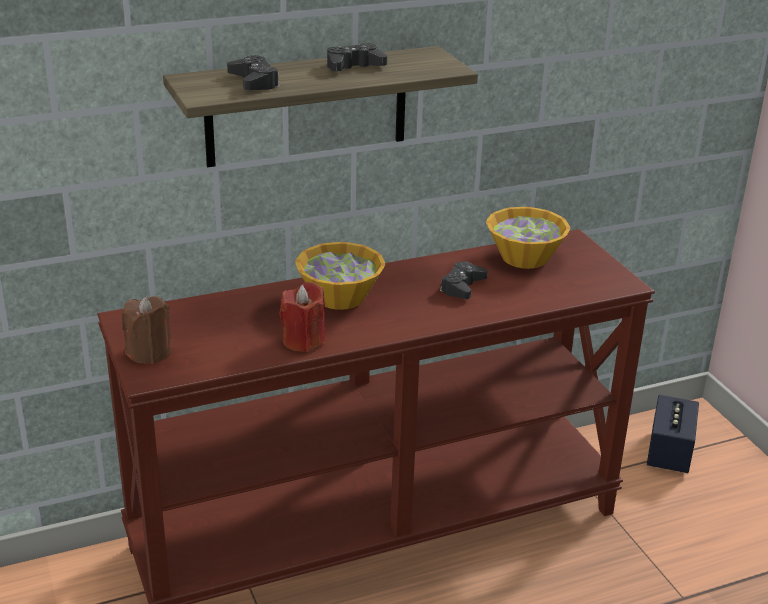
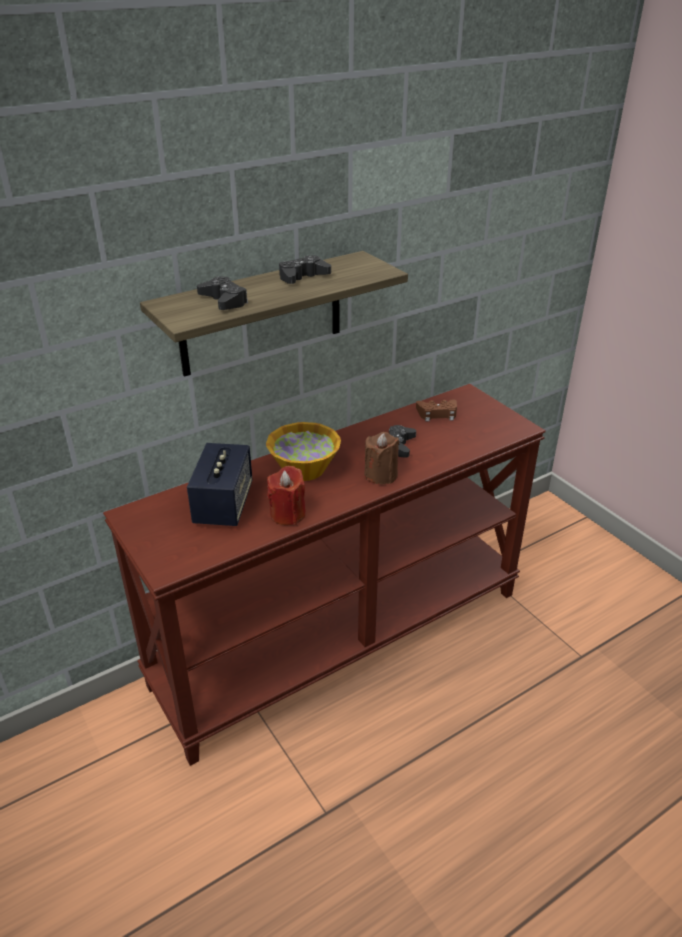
camera: 10 degrees left, 5 degrees up
(149, 352) = (160, 545): brown candle -> brown candle (381, 475)
(524, 257) = (437, 414): bowl -> brown game controller
(669, 453) = (538, 538): speaker -> speaker (223, 505)

